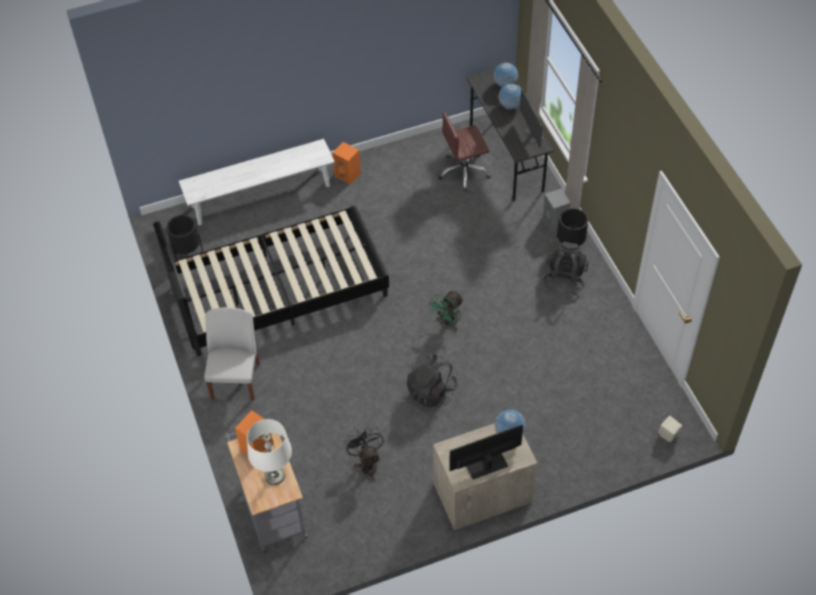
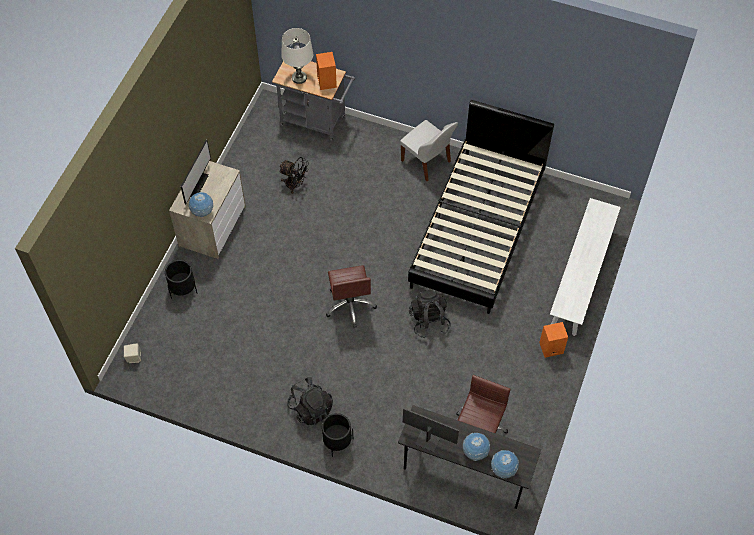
camera: 130 degrees right, 5 degrees up
(187, 250) = (567, 203): black planter -> black planter (183, 289)
(431, 391) = (308, 255): black backpack -> black backpack (429, 321)
(447, 323) = (350, 305): green fan -> brown office chair
(555, 222) = (366, 450): grey speaker -> none

